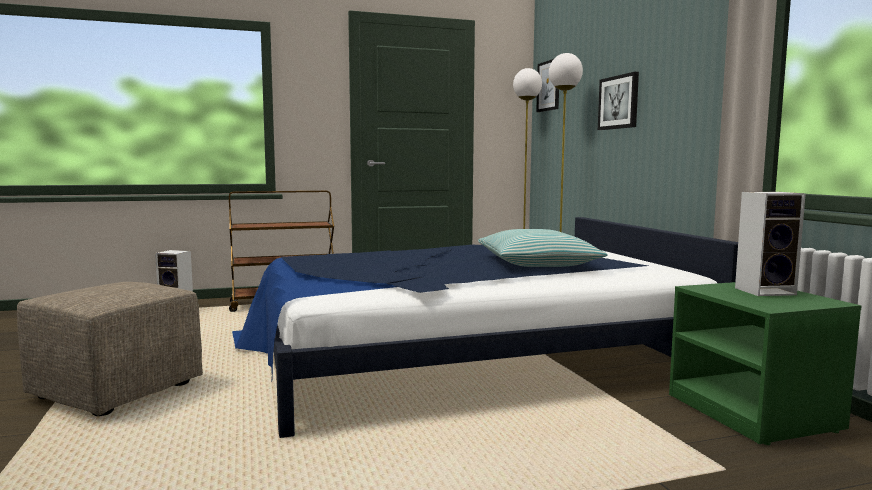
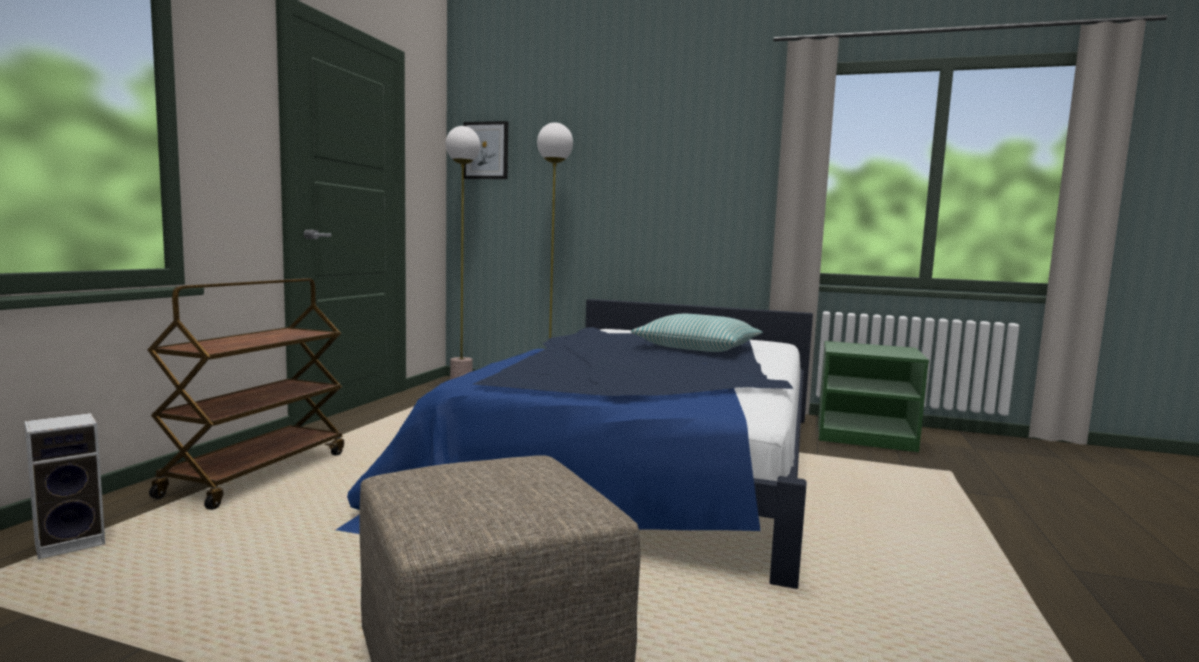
camera: 55 degrees left, 0 degrees up
(619, 102) = (618, 183): picture -> none
(766, 291) = (863, 346): speaker -> none

